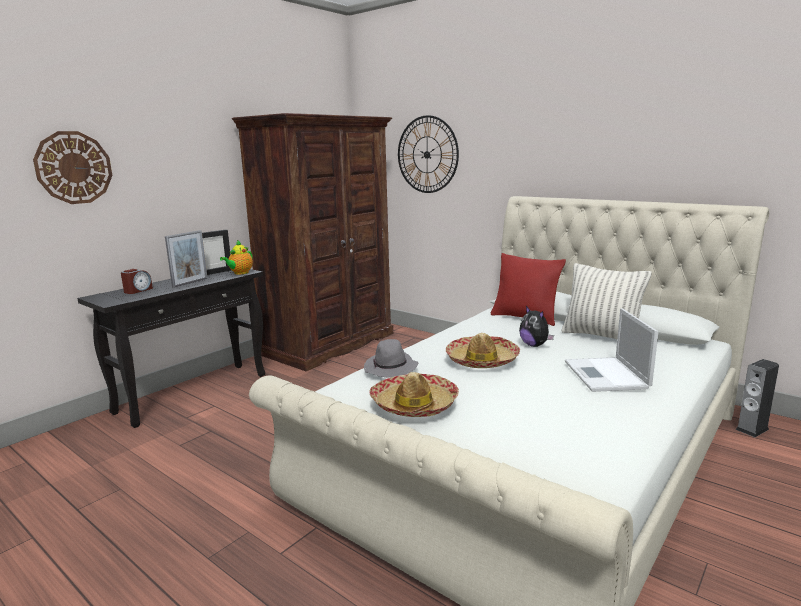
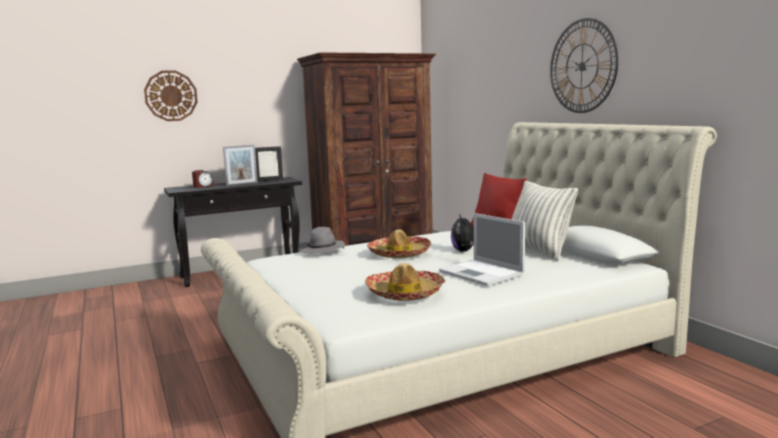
camera: 25 degrees right, 5 degrees down
(240, 273) = (284, 181): teapot -> none
(414, 404) = (303, 270): hat -> hat (405, 293)
(427, 154) = (467, 86): wall clock -> wall clock (582, 66)
(606, 375) = (482, 273): laptop -> laptop turned 60 degrees counterclockwise
(752, 429) = (688, 367): speaker -> none

